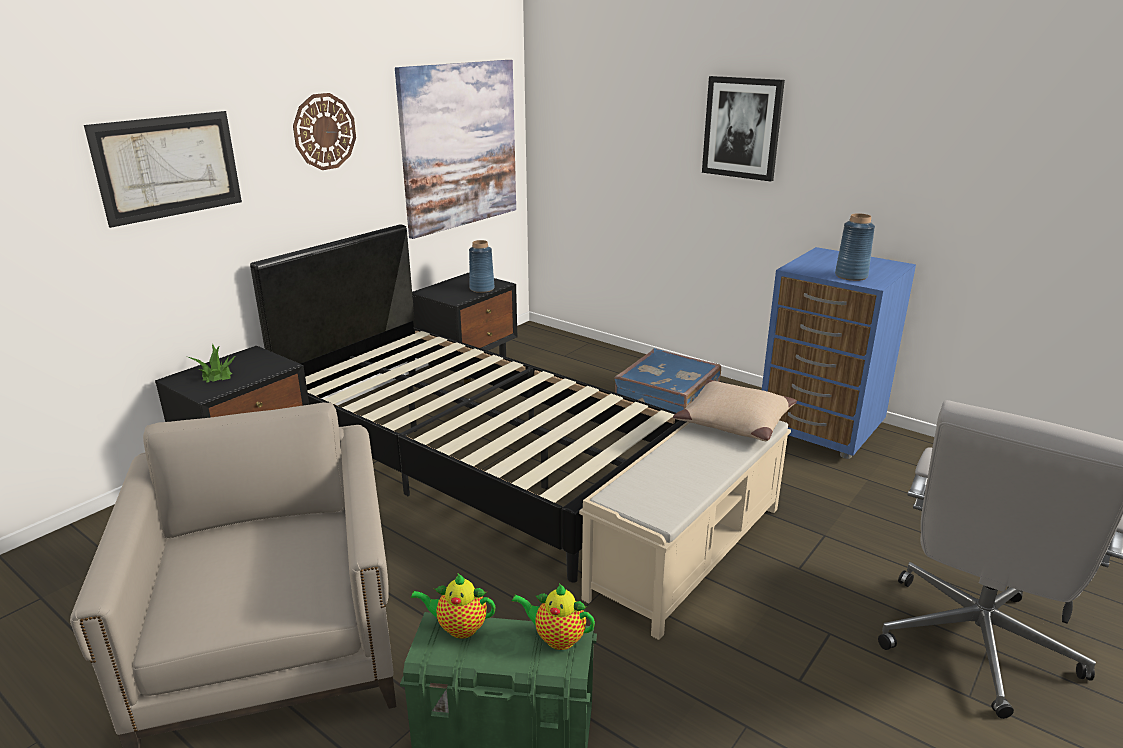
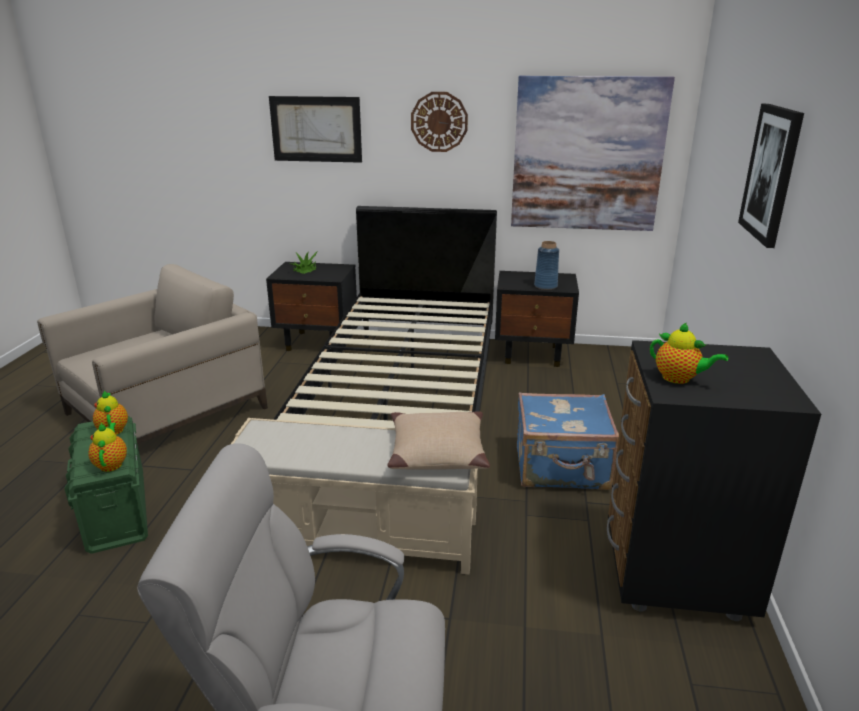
camera: 60 degrees right, 0 degrees up
(820, 431) = (674, 573): blue dresser -> black dresser
(851, 276) = (679, 379): blue vase -> teapot

